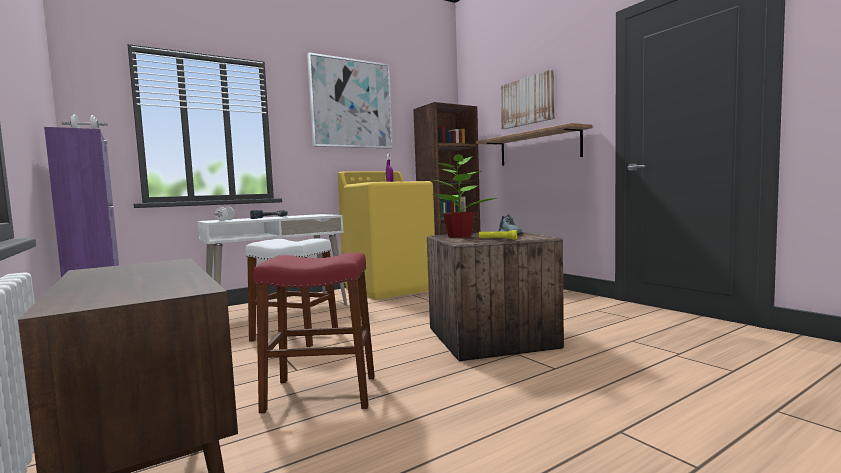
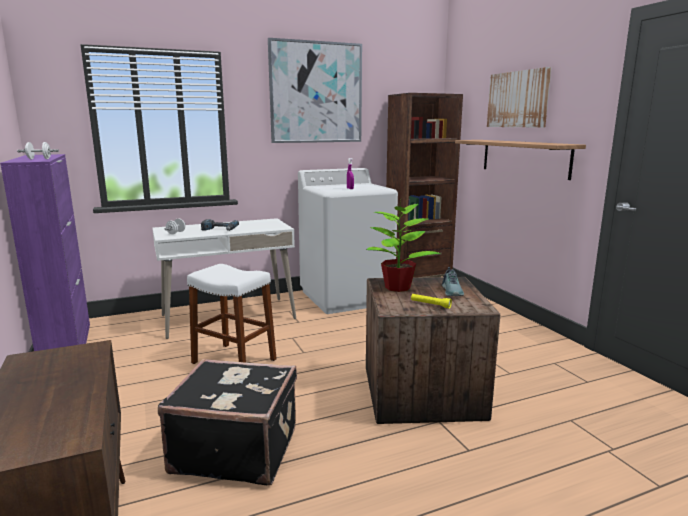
camera: 10 degrees right, 10 degrees up
(321, 393) = (236, 448): red stool -> black suitcase
(389, 288) = (346, 297): yellow washing machine -> white washing machine

